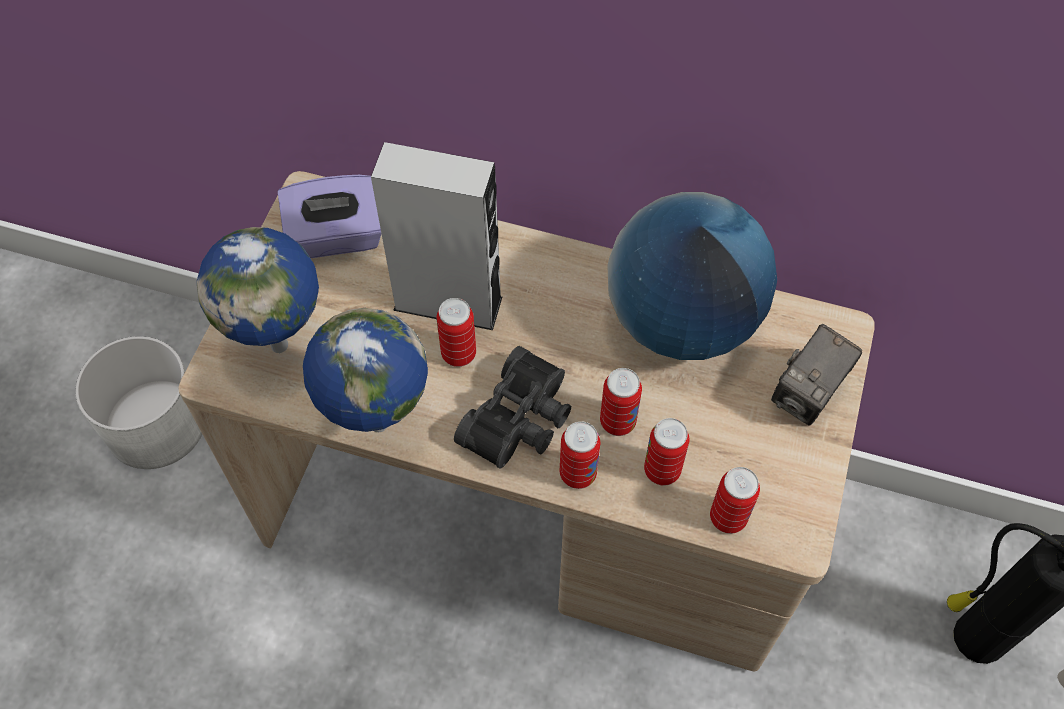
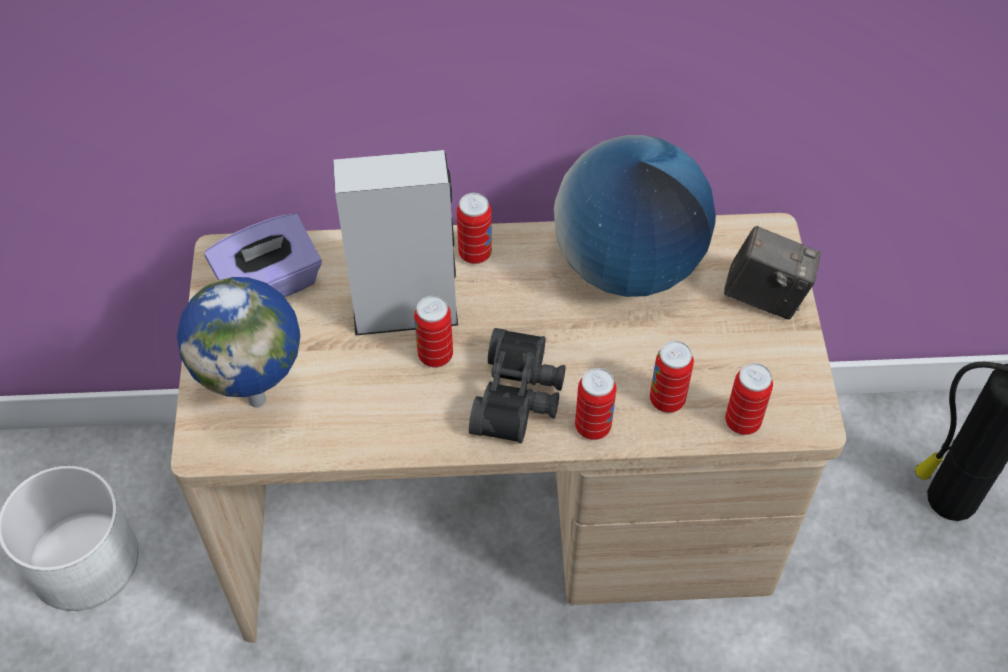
camera: 20 degrees left, 5 degrees down
(376, 424) = (385, 442): globe -> none
(617, 422) = (609, 370): can -> can (475, 253)
(807, 394) = (765, 296): camera -> camera turned 90 degrees counterclockwise

